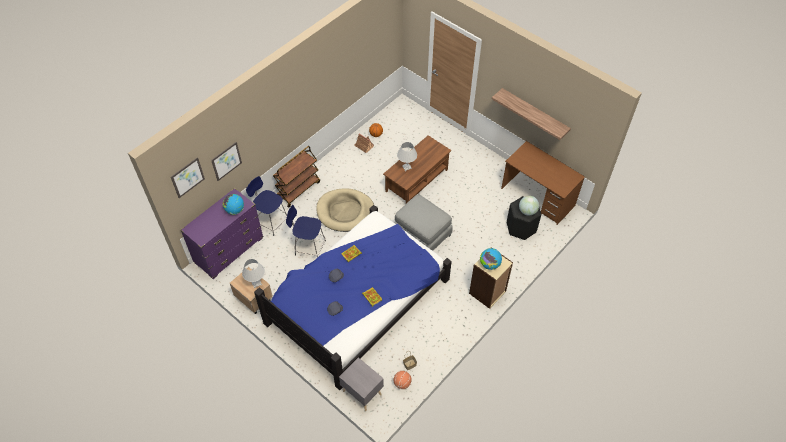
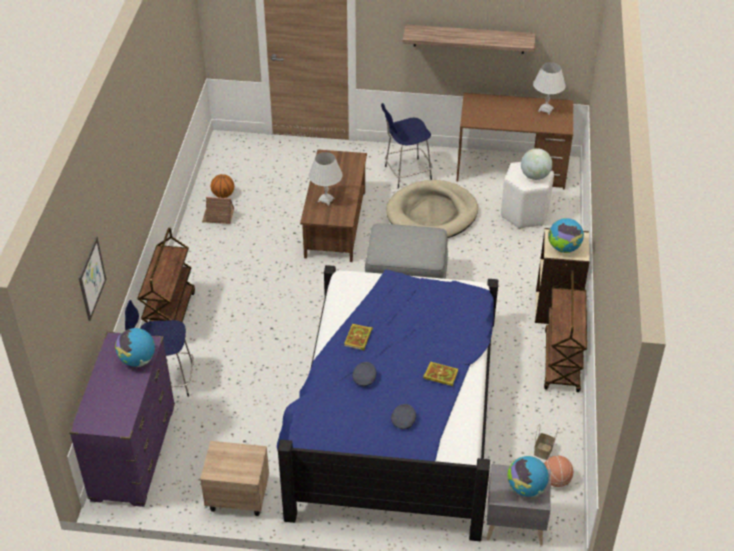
camera: 35 degrees left, 10 degrees down
(187, 177) = (62, 319): picture -> none
(256, 283) = (245, 455): white table lamp -> white table lamp (546, 109)
(309, 247) = (258, 383): blue stool -> blue stool (406, 173)
(345, 212) = (270, 310): beige dog bed -> beige dog bed (432, 214)
(362, 380) = (526, 488): none -> globe
(463, 323) = (562, 362): none -> brown cart
(521, 227) = (524, 213): black stool -> white stool

